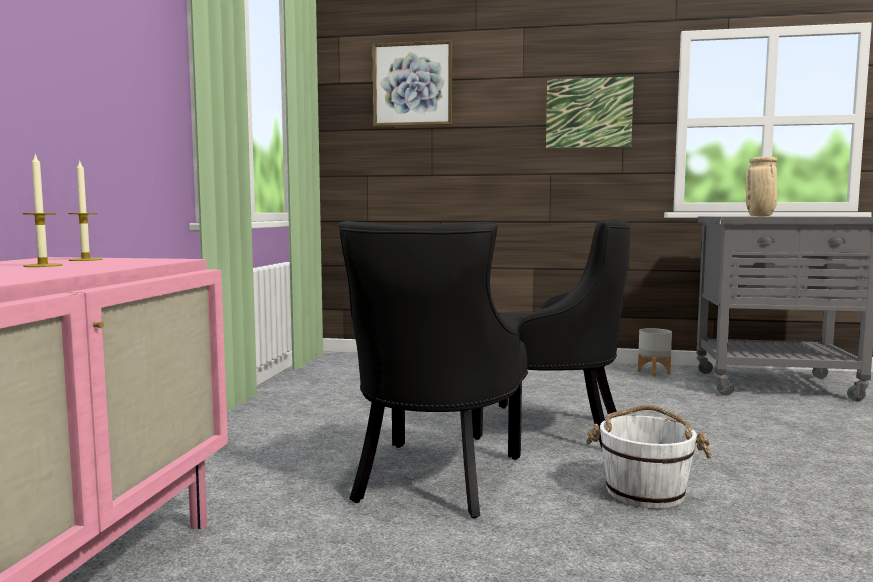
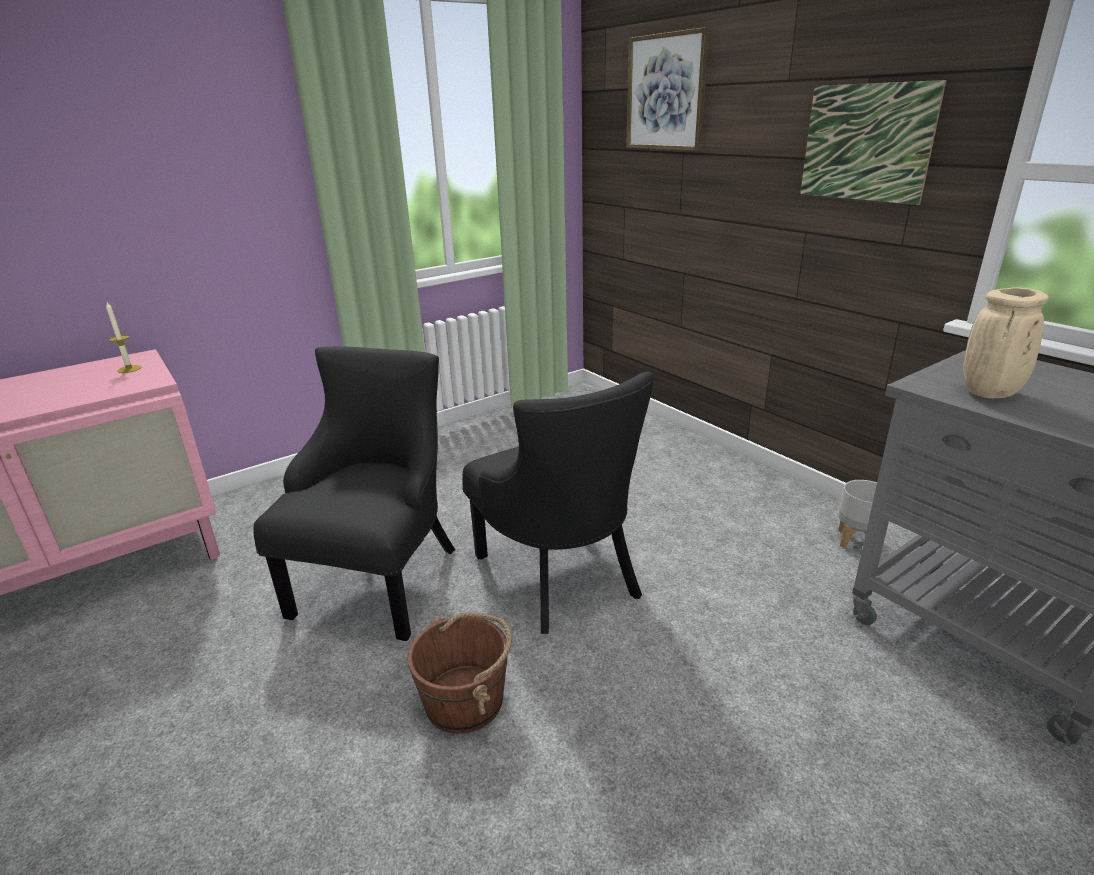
camera: 45 degrees right, 20 degrees up
(43, 265) = (70, 384): candle -> none
(436, 476) = (379, 586): black chair -> black chair turned 135 degrees clockwise
(645, 492) = (466, 701): white bucket -> brown bucket

